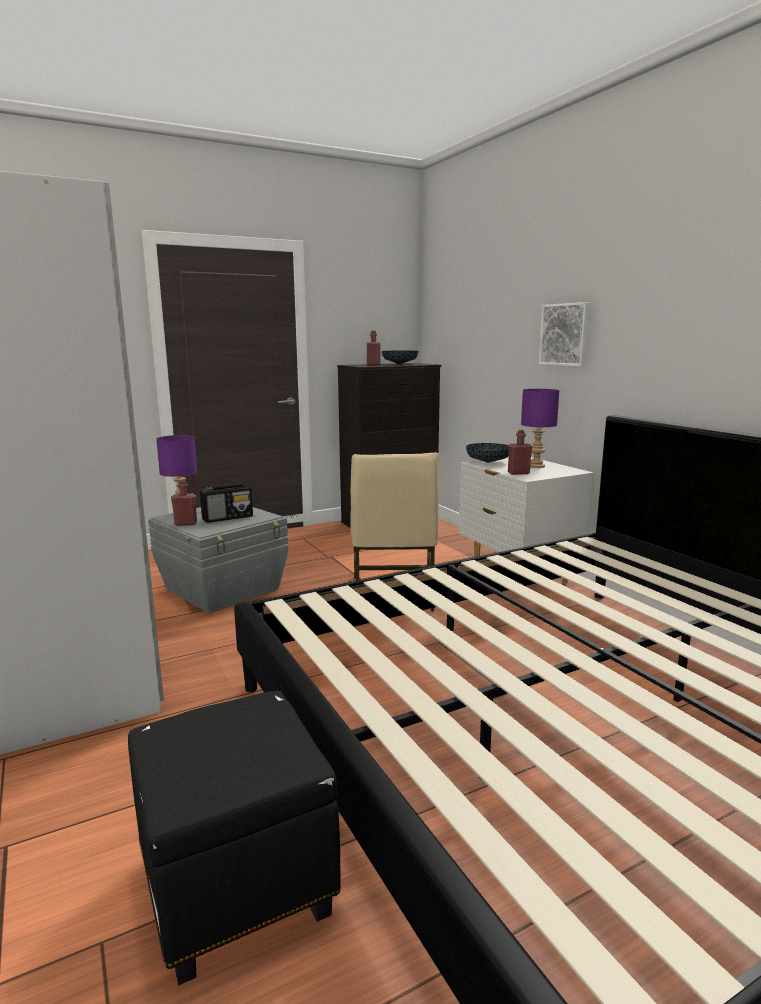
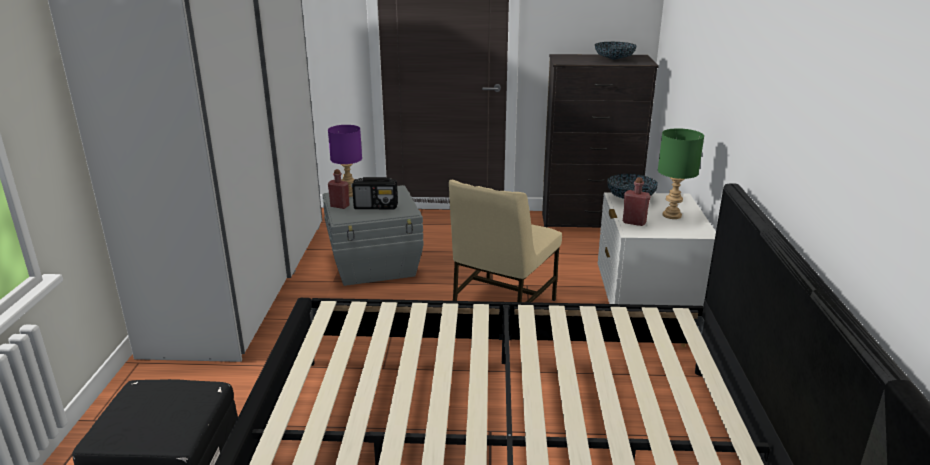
camera: 30 degrees right, 10 degrees up
(373, 365) = (579, 60): red bottle -> none
(535, 466) = (671, 215): purple table lamp -> green table lamp
(566, 334) = (729, 72): picture -> none

